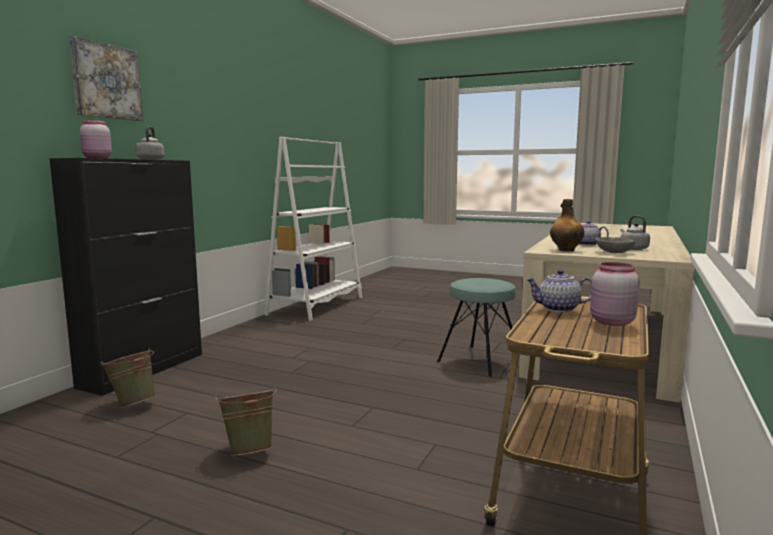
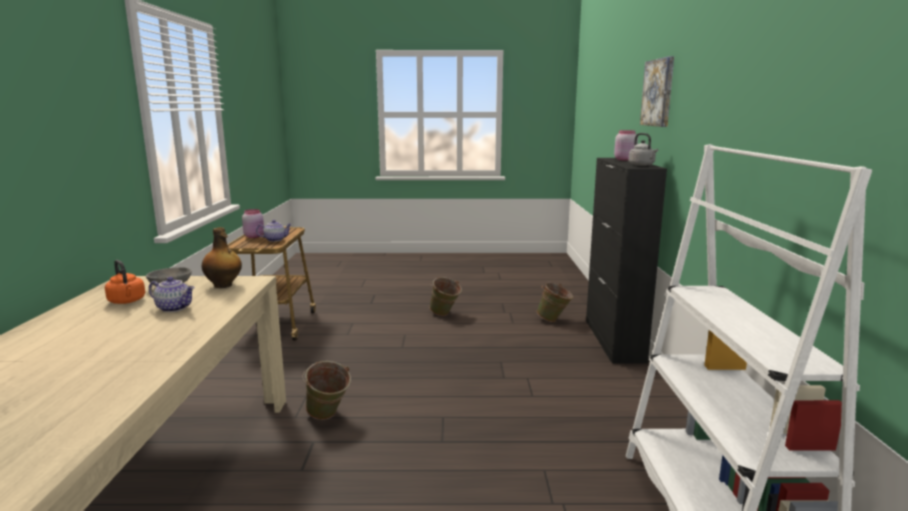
camera: 155 degrees right, 5 degrees up
(480, 361) = (328, 417): turquoise stool -> green bucket
(633, 248) = (127, 301): grey kettle -> orange kettle

